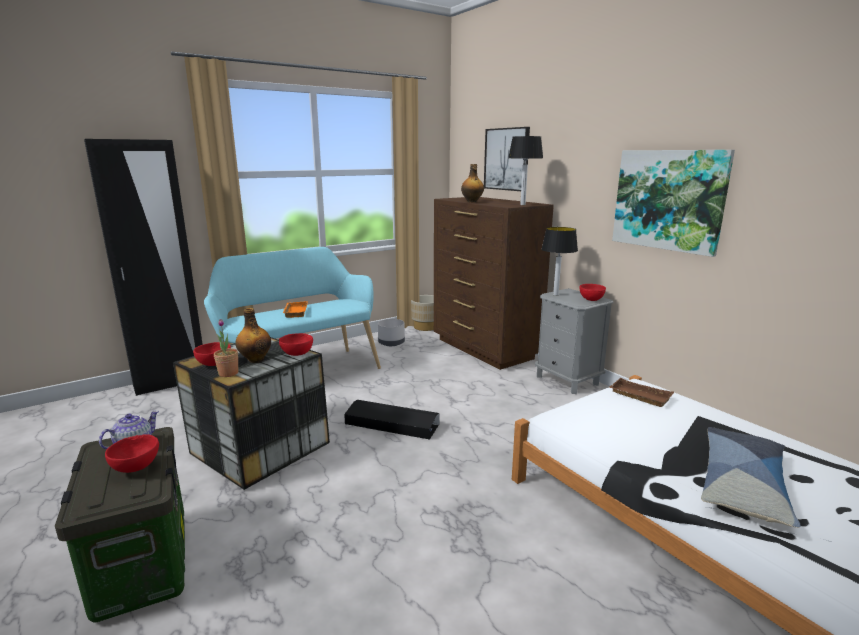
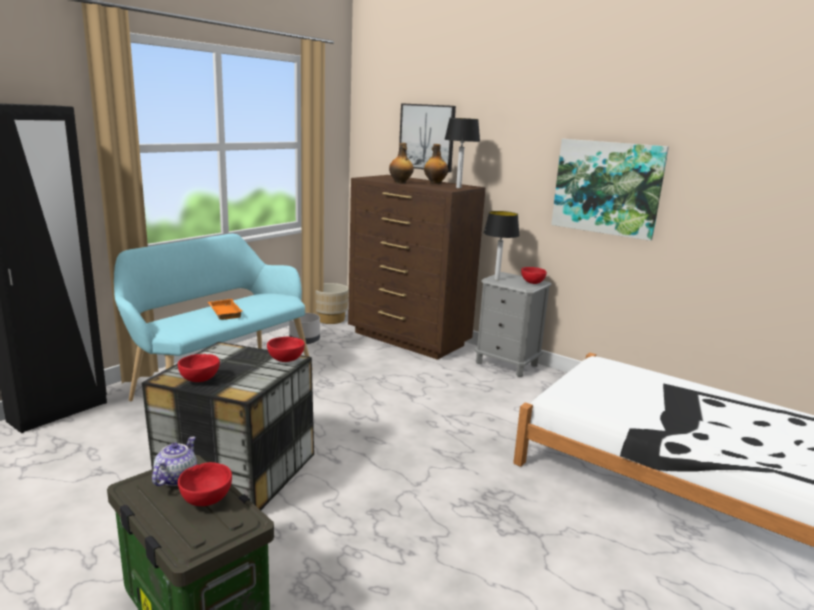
camera: 20 degrees left, 0 degrees up
(228, 373) = (229, 388): potted plant -> none
(255, 360) = (244, 370): bottle -> bottle (435, 183)
(391, 424) = (365, 427): black storage box -> none
(638, 396) = (608, 371): brown tray -> none
(743, 485) = (728, 434): pillow -> none

